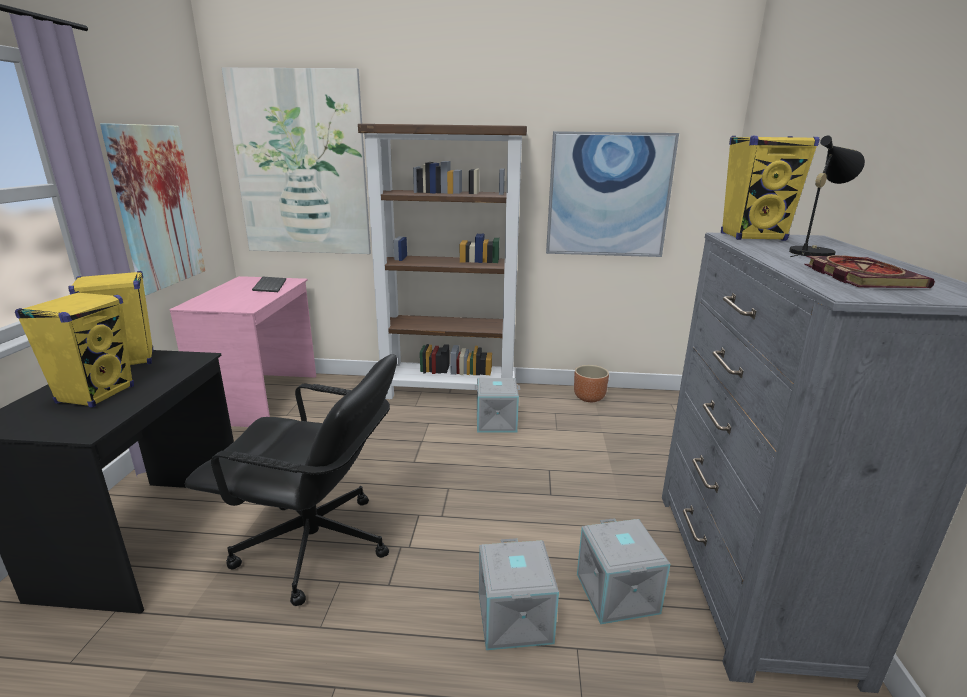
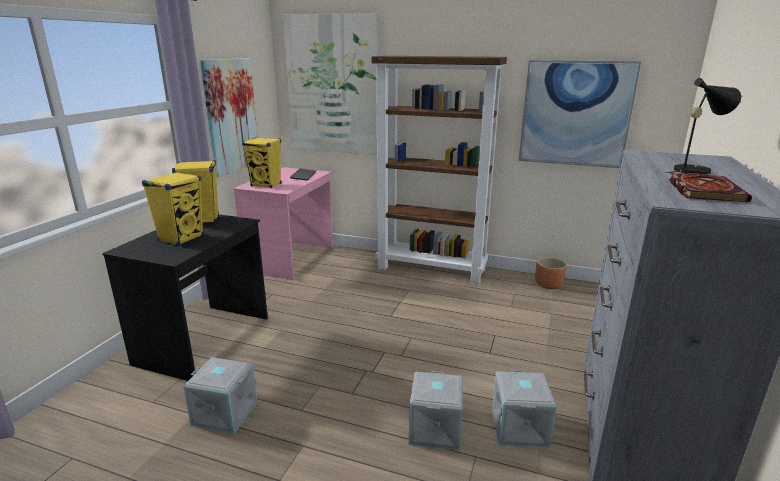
camera: 15 degrees right, 0 degrees up
(315, 546) = (308, 361): black office chair -> none
(496, 421) = (463, 295): grey storage box -> grey storage box (226, 412)
(752, 237) = (659, 155): yellow speaker -> yellow speaker (266, 185)

